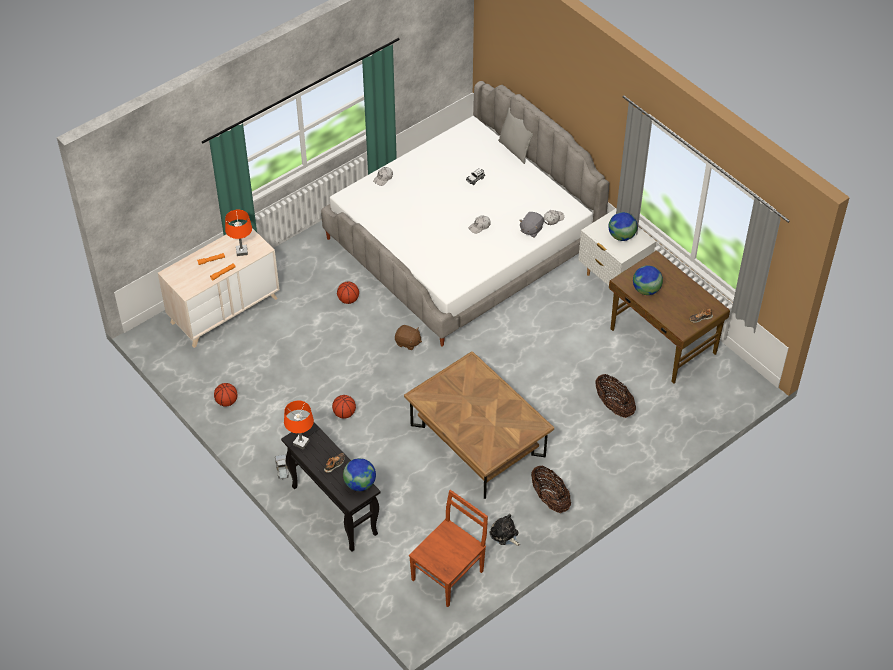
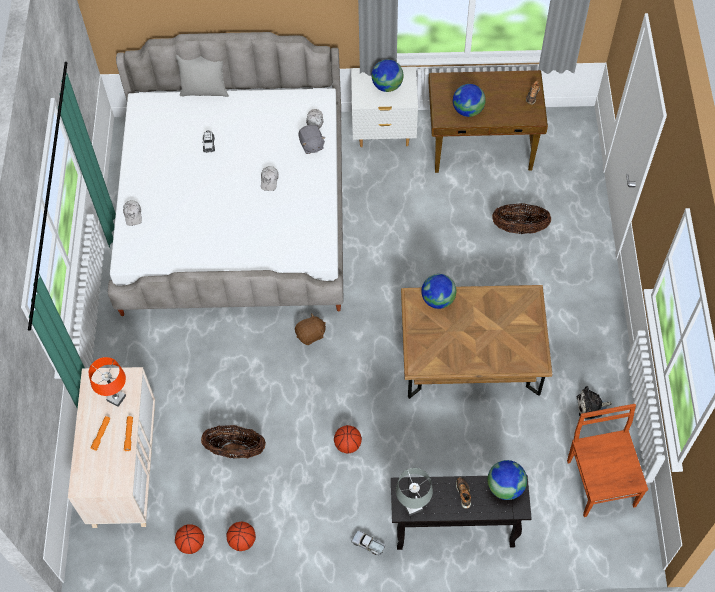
camera: 50 degrees left, 10 degrees up
(301, 443) = (412, 506): orange table lamp -> grey table lamp
(348, 300) = (214, 349): basketball -> basketball (191, 543)
(482, 376) = (438, 299): none -> globe
(550, 499) = (580, 345): basket -> basket (235, 449)

